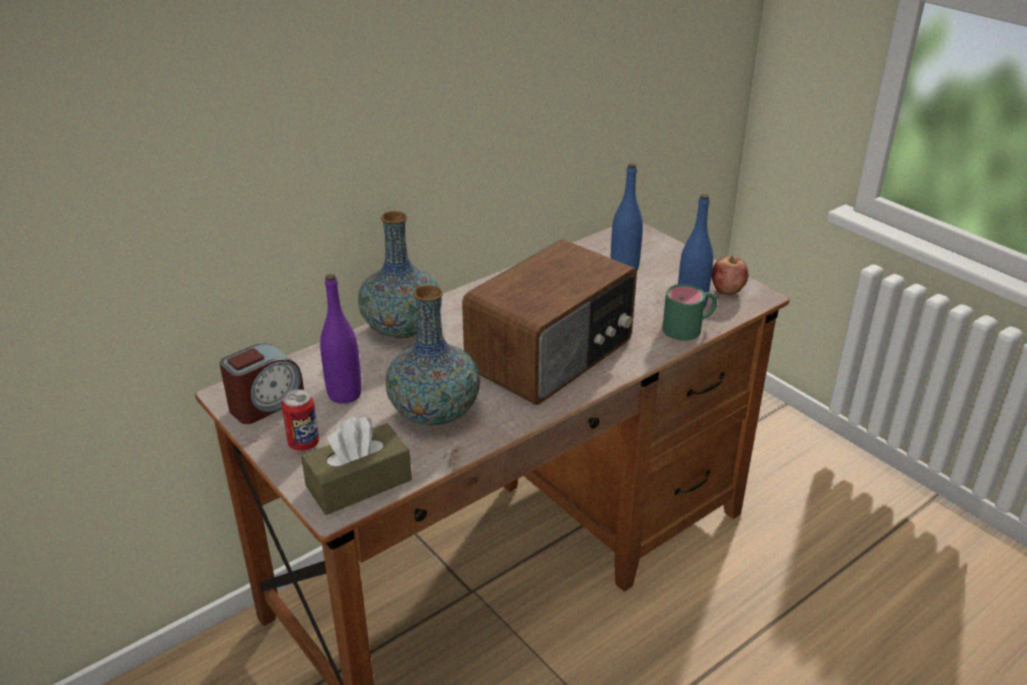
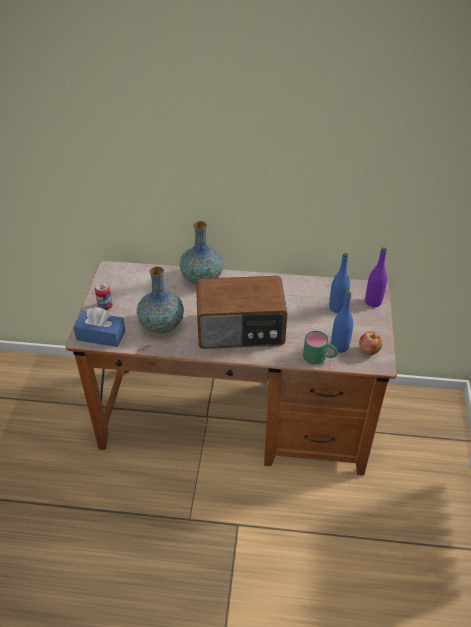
camera: 45 degrees right, 10 degrees up
(266, 404) = (115, 281): alarm clock -> none
(344, 394) = (143, 295): purple bottle -> purple bottle (373, 302)
(359, 483) = (101, 335): brown tissue box -> blue tissue box

